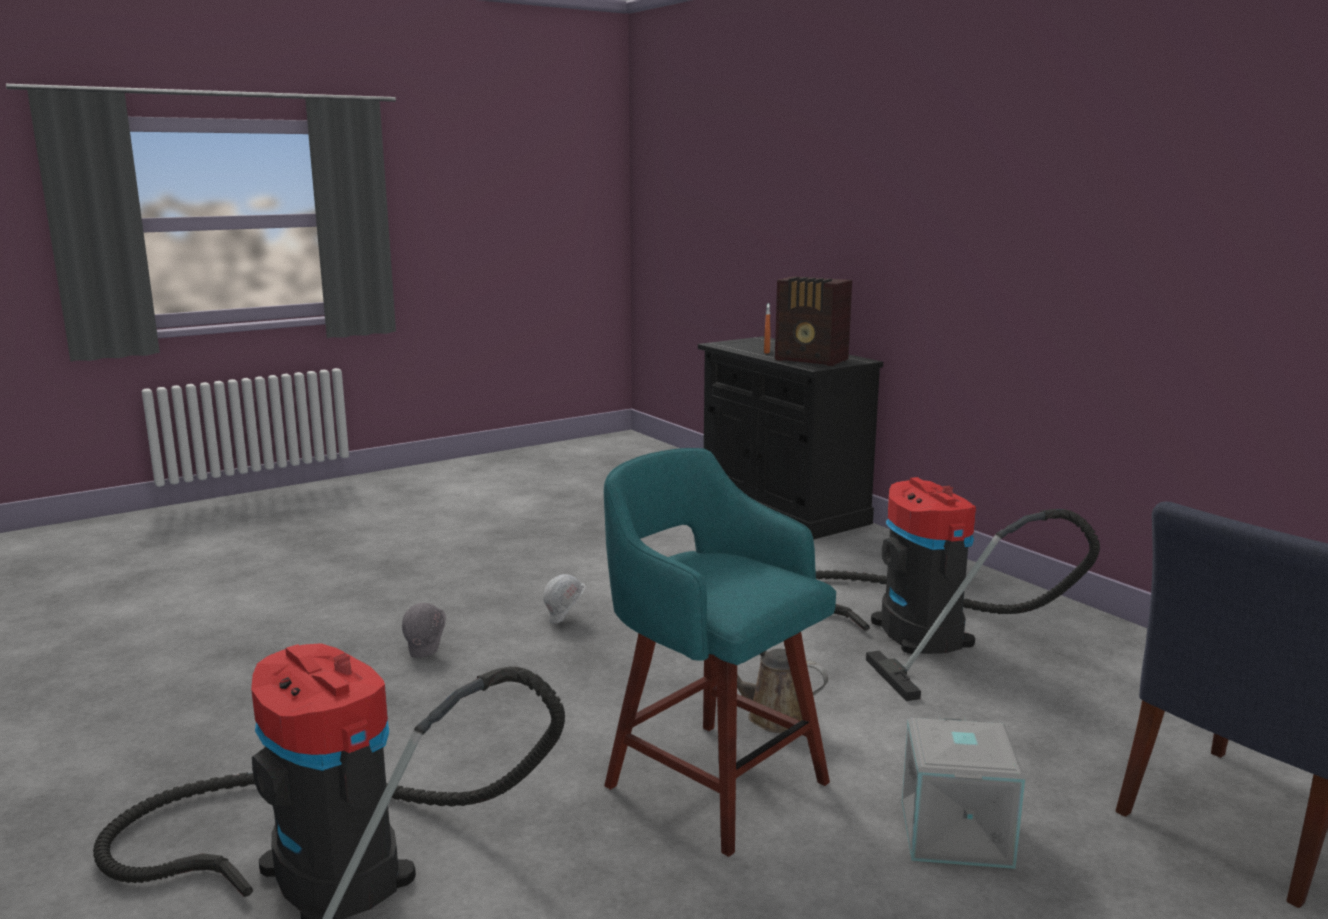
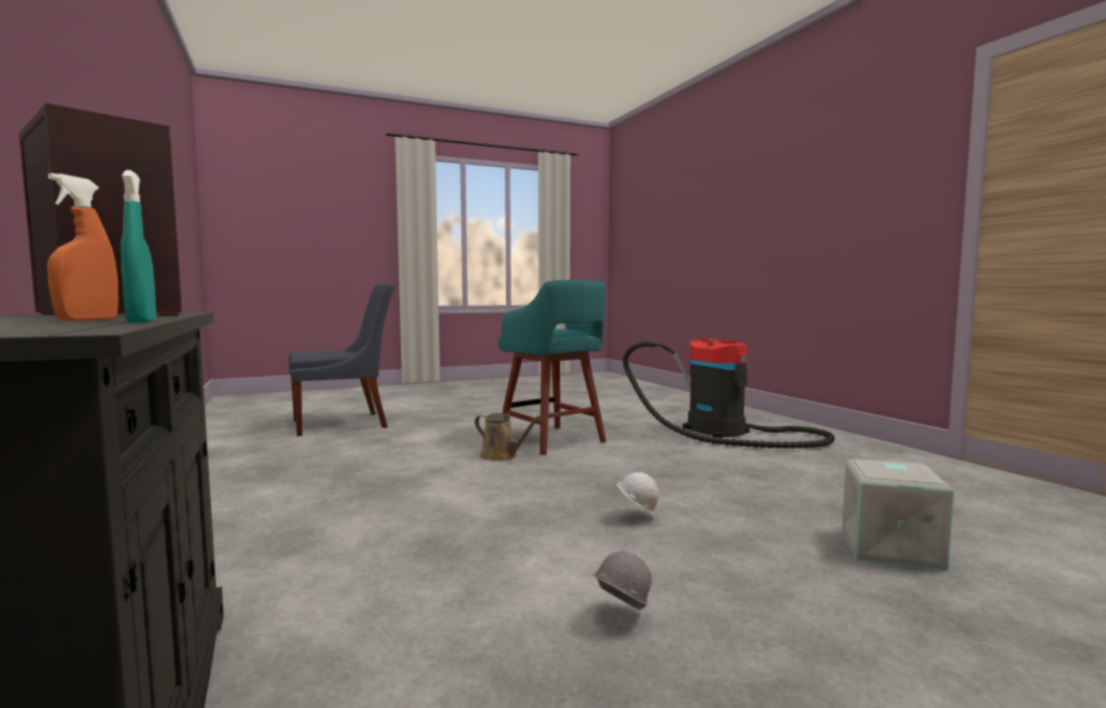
camera: 170 degrees left, 10 degrees down
(427, 651) = (756, 501): grey hard hat -> grey hard hat (619, 617)
(741, 351) = (142, 321): none -> turquoise spray bottle
(912, 629) = (330, 490): vacuum cleaner -> none
(958, 834) = (461, 427): grey storage box -> grey storage box (888, 548)

